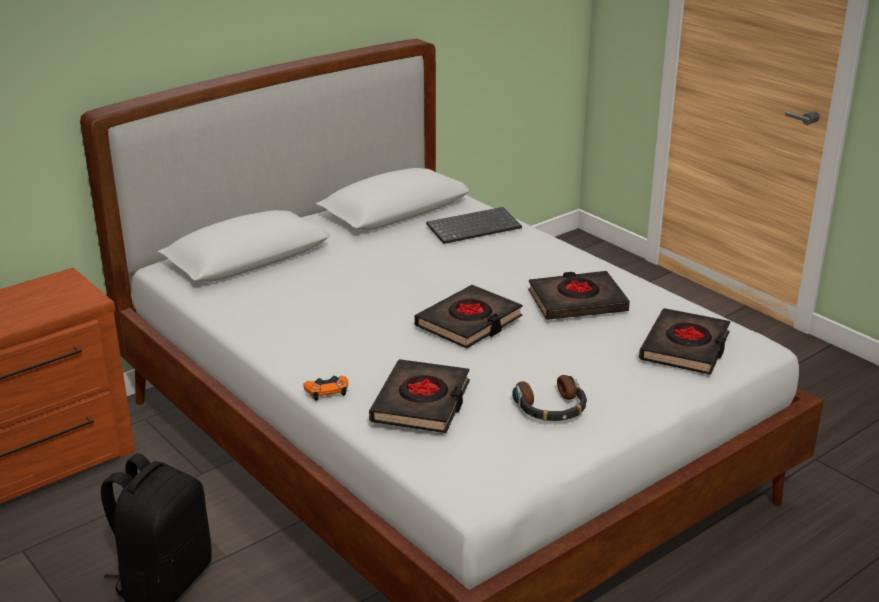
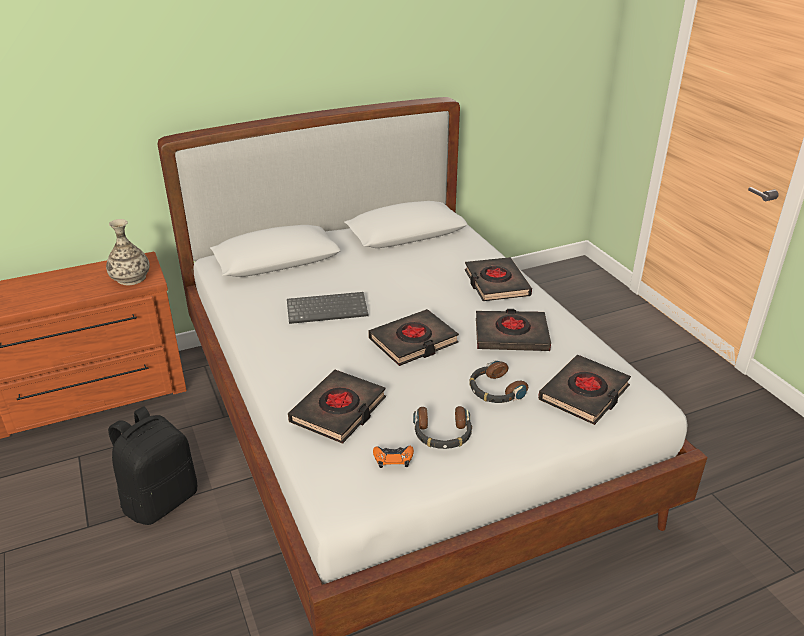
camera: 15 degrees right, 5 degrees up
(62, 301) = (131, 278): none -> vase
(327, 391) = (274, 386): orange game controller -> orange game controller (393, 458)
(474, 227) = (460, 256): keyboard -> keyboard (328, 309)
(532, 251) = (496, 284): none -> black book
(586, 358) = (495, 390): none -> headphones

